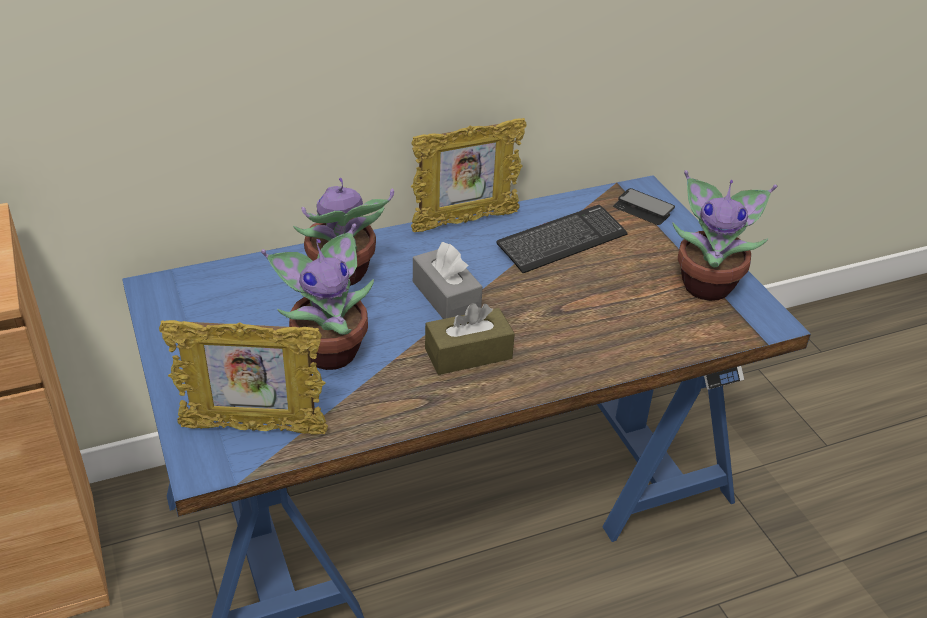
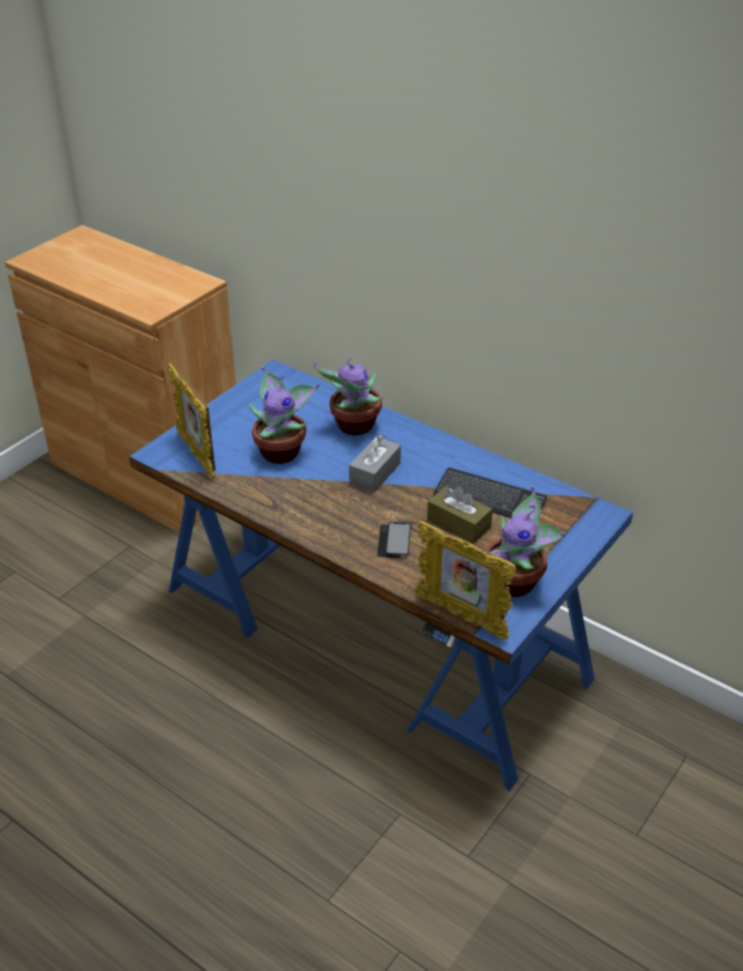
camera: 60 degrees right, 0 degrees up
(464, 221) = (463, 449): picture frame -> picture frame (461, 616)
(468, 353) = (328, 503): brown tissue box -> brown tissue box (458, 523)
(643, 208) = (578, 521): phone -> phone (394, 541)

